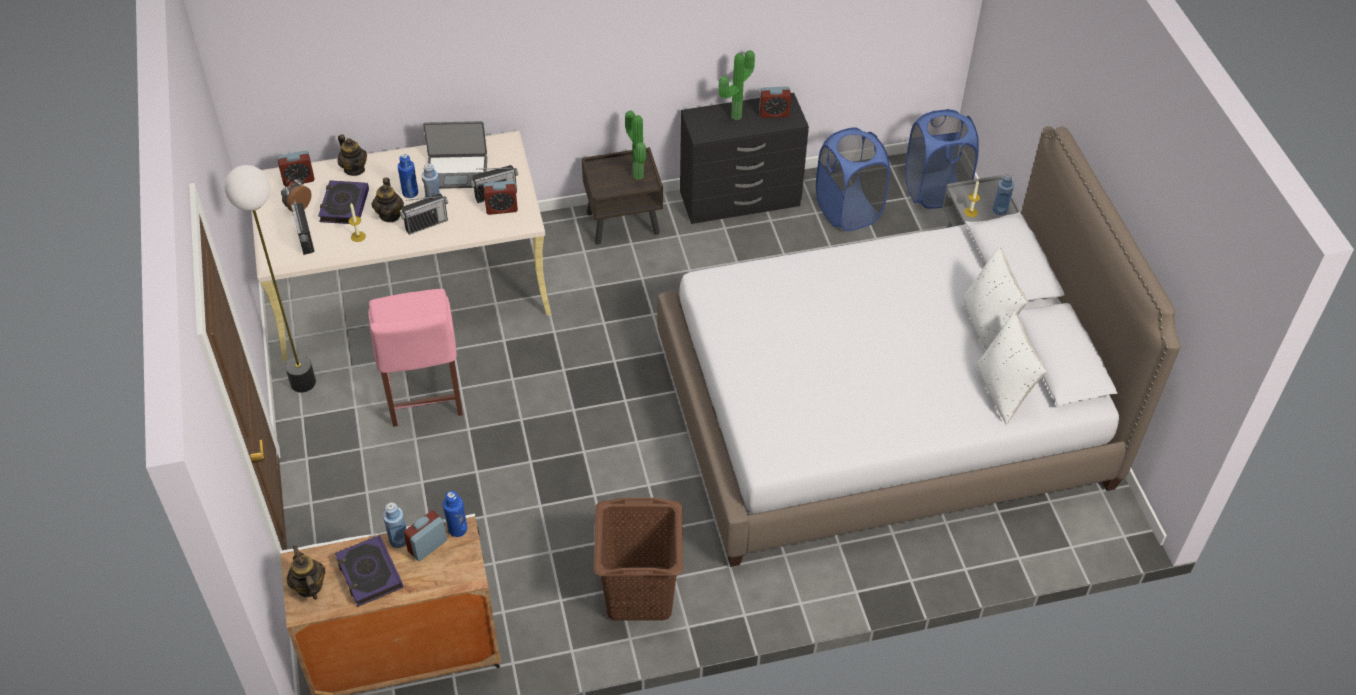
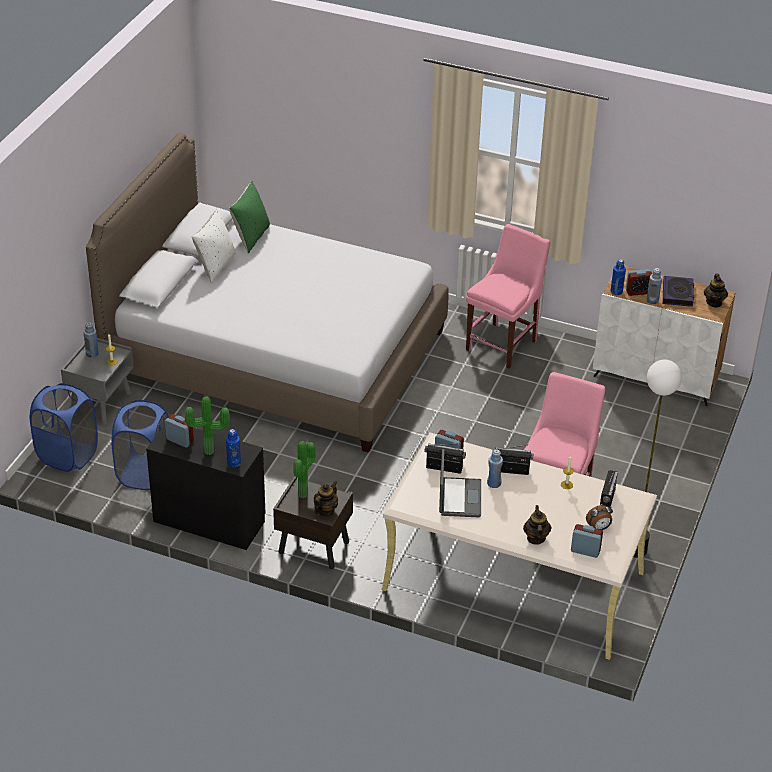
camera: 145 degrees left, 10 degrees down
(344, 206) = (562, 512): book -> none
(390, 215) = (532, 489): teapot -> teapot (325, 510)
(410, 193) = (506, 499): blue bottle -> blue bottle (234, 463)
(457, 171) = (458, 498): laptop -> laptop turned 60 degrees clockwise
(638, 594) = (504, 343): brown laundry basket -> pink chair
(1003, 391) = (250, 237): white pillow -> green pillow

